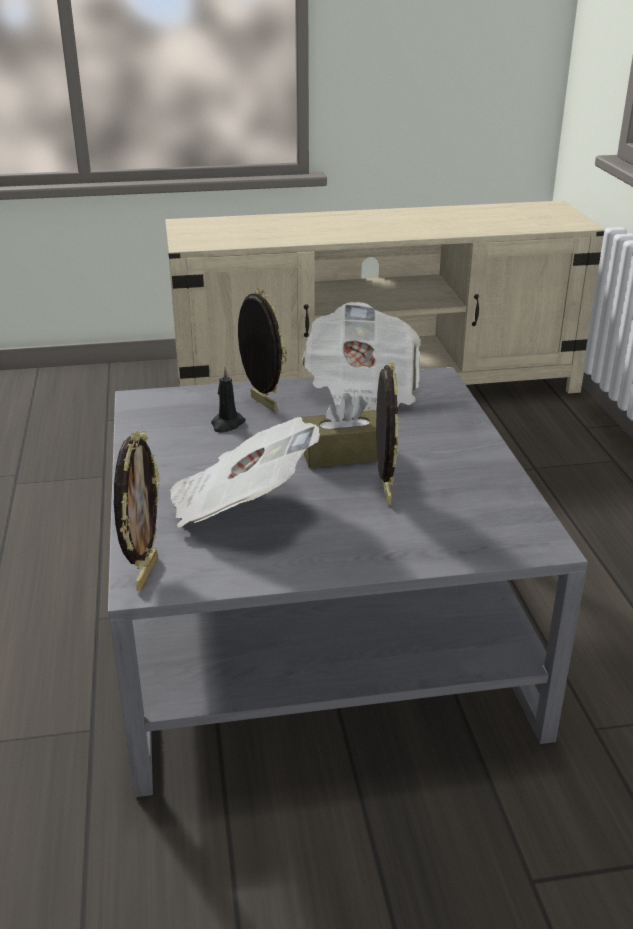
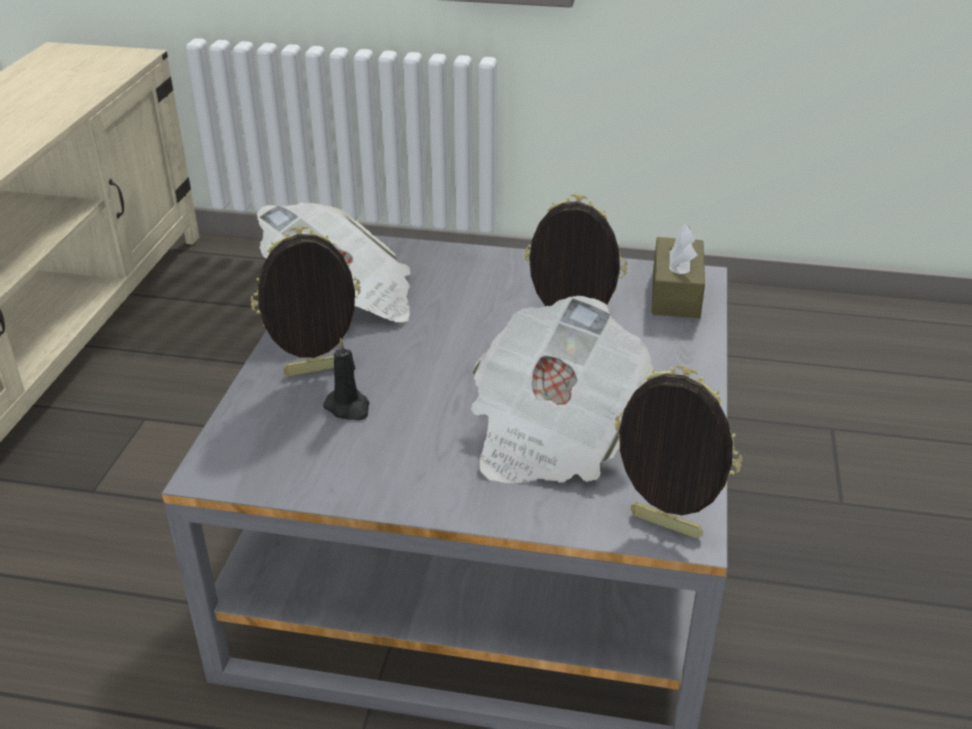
camera: 70 degrees left, 5 degrees up
(344, 454) = (477, 341): brown tissue box -> brown tissue box (675, 293)

